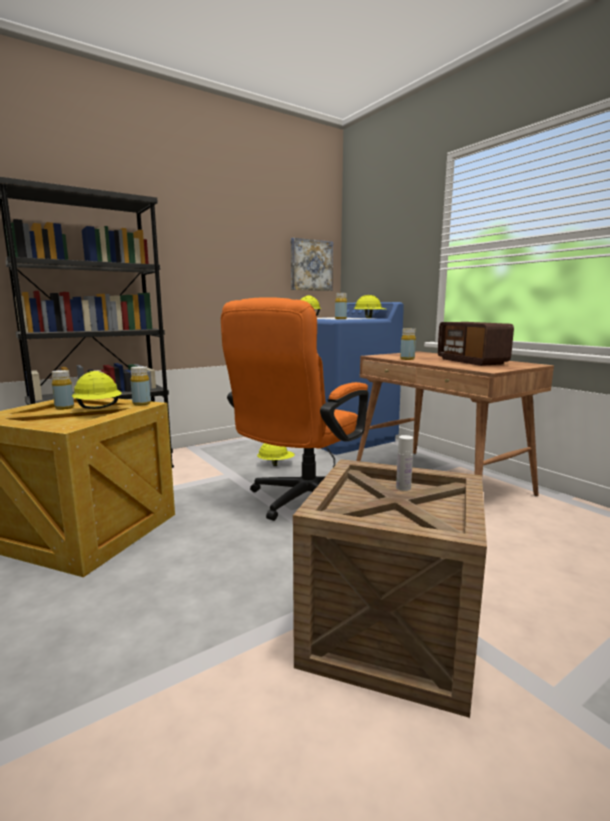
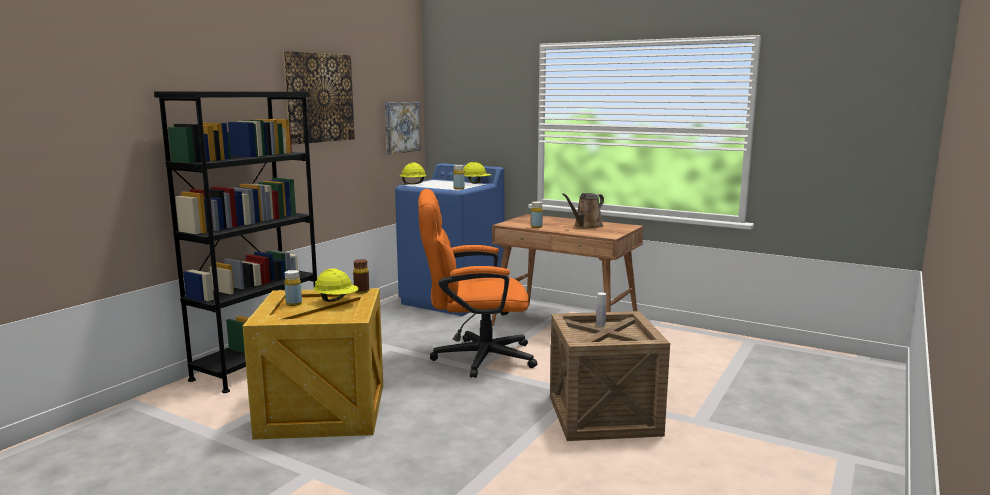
camera: 25 degrees left, 0 degrees up
(141, 404) = (361, 292): yellow bottle -> brown bottle
(208, 223) = (319, 98): none -> picture
(276, 464) = (418, 332): yellow hard hat -> none
(300, 501) = (474, 358): orange office chair -> orange office chair turned 75 degrees clockwise
(471, 361) = (586, 226): radio -> brown watering can

